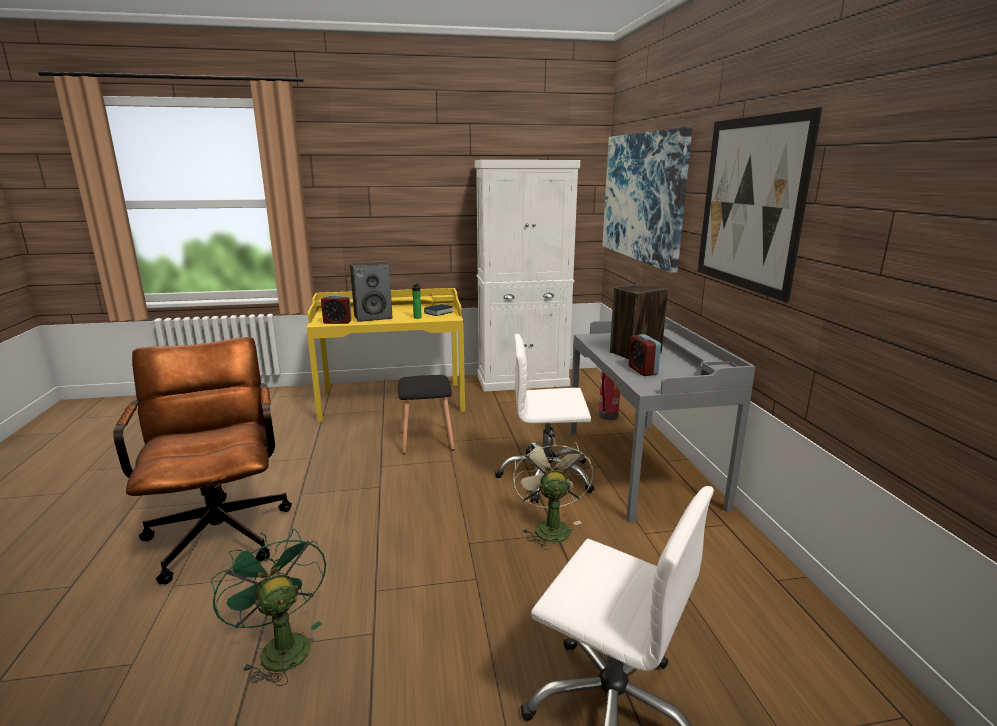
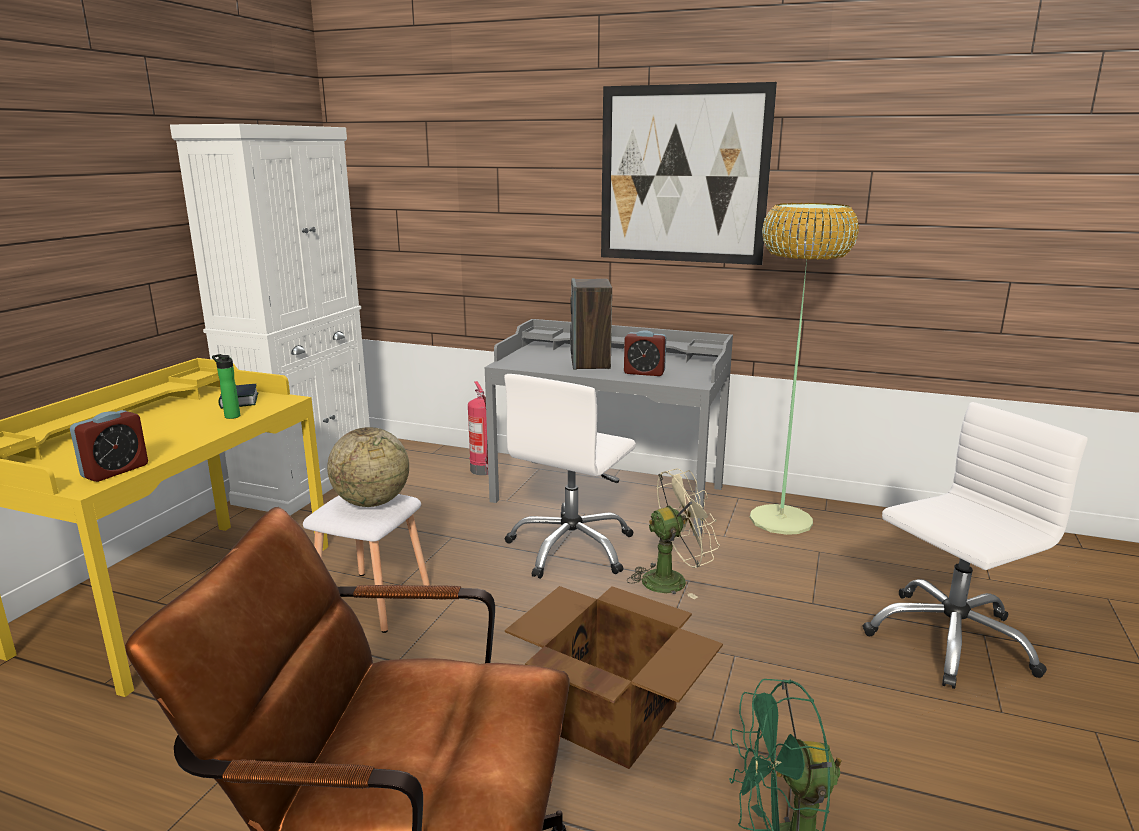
camera: 60 degrees left, 0 degrees up
(373, 317) = (153, 442): speaker -> none
(375, 545) = (609, 717): none -> cardboard box
(425, 382) = (372, 502): none -> globe
(426, 441) = (372, 602): black stool -> white stool
(549, 526) = (672, 579): beige fan -> beige fan turned 135 degrees clockwise
(642, 197) = (444, 178): picture -> none
(716, 557) = (781, 520): none -> floor lamp

